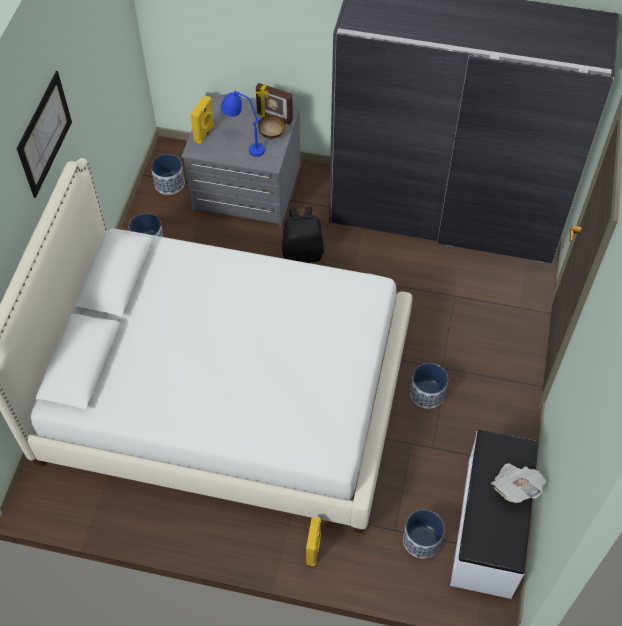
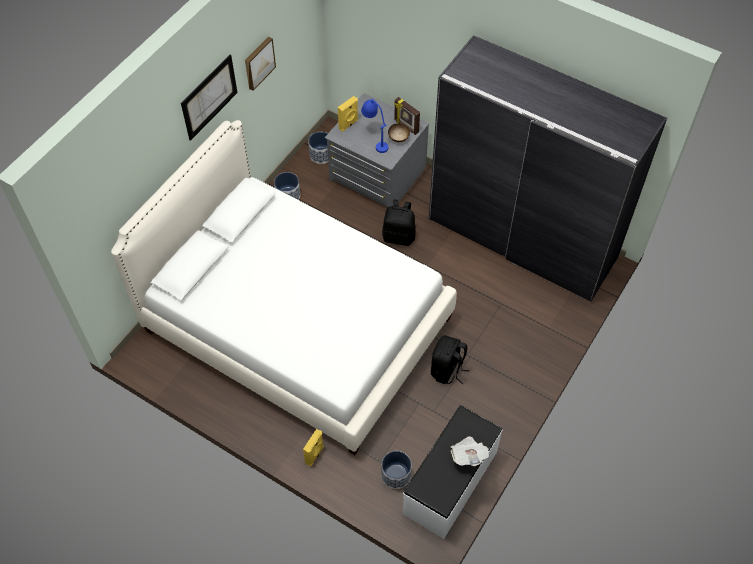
camera: 20 degrees right, 0 degrees up
(85, 78) = (258, 62): none -> picture
(427, 394) = (447, 370): planter -> black backpack

